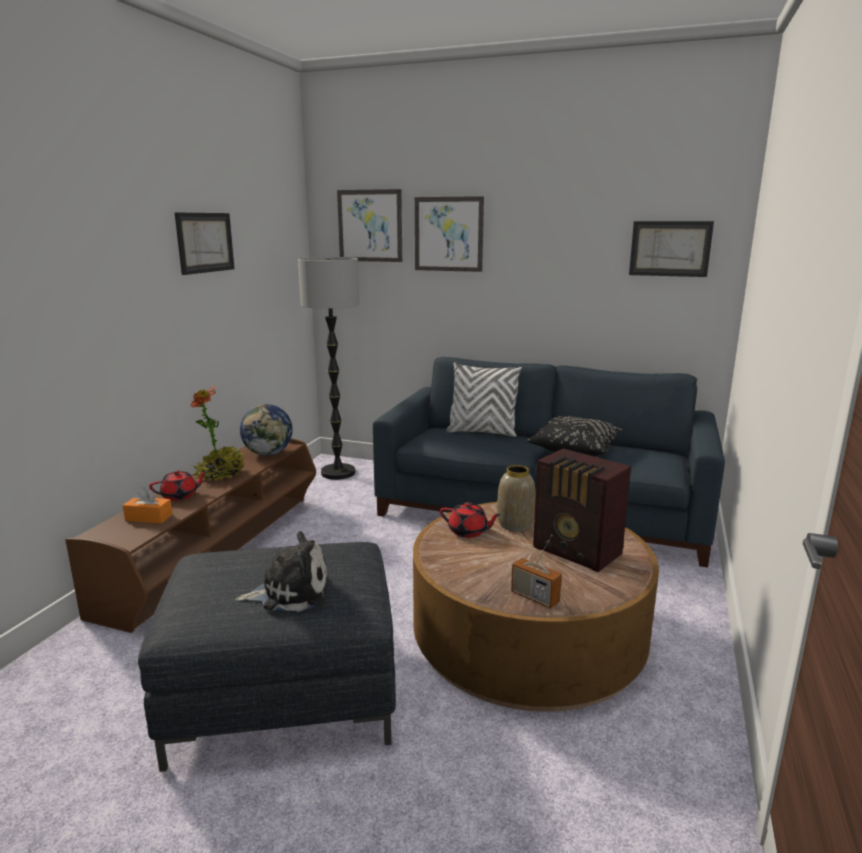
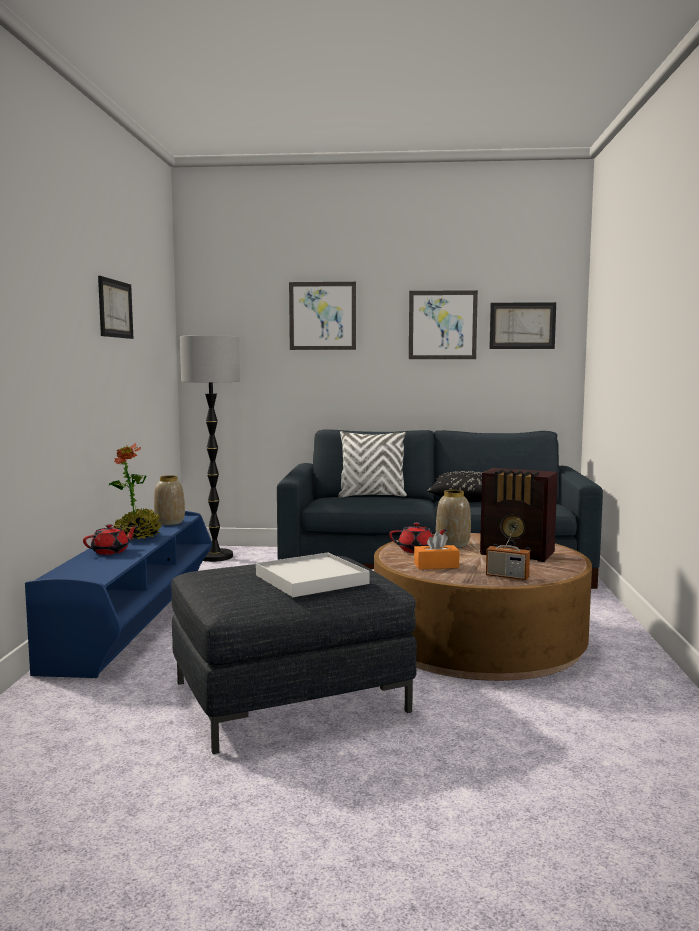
camera: 15 degrees left, 10 degrees down
(149, 517) = (95, 566): orange tissue box -> orange tissue box (436, 565)
(219, 551) = (138, 618): brown tv stand -> blue tv stand
(268, 453) = (170, 522): globe -> vase
(290, 592) = (311, 579): plush toy -> white tray
(370, 226) = (243, 309): picture -> picture (442, 325)

